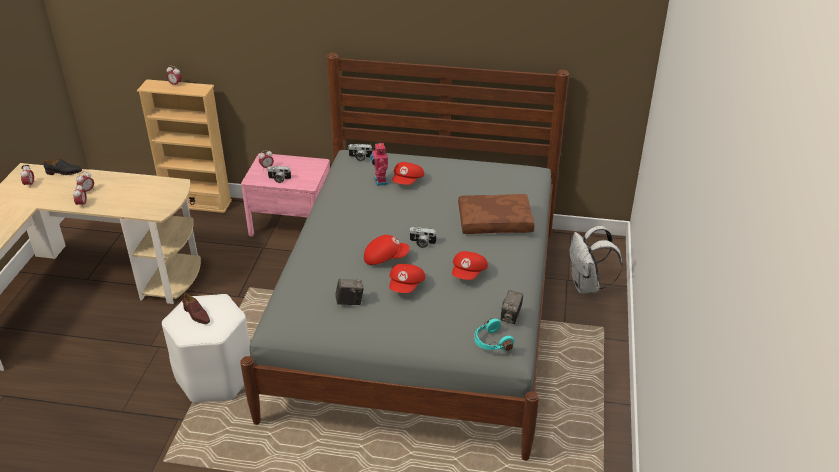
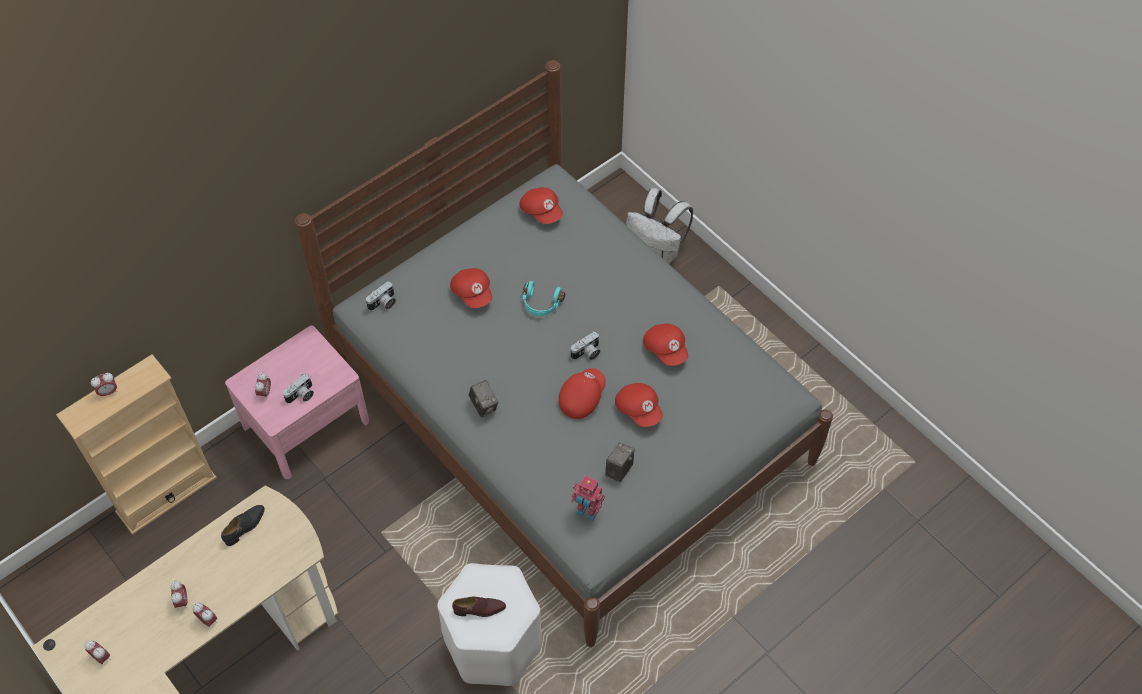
camera: 50 degrees left, 20 degrees up
(64, 172) = (110, 607): black shoe -> black shoe (245, 526)
(380, 181) = (449, 316): toy robot -> toy robot (587, 512)
(491, 342) = (768, 400): turquoise headphones -> turquoise headphones (541, 304)
(495, 221) = (609, 272): brown pillow -> none
(502, 176) = (542, 211): none -> red cap
(511, 316) = (750, 362): camera -> camera (484, 406)

